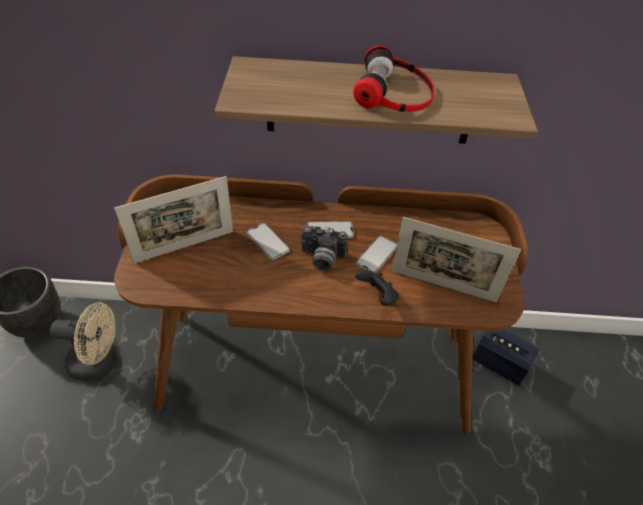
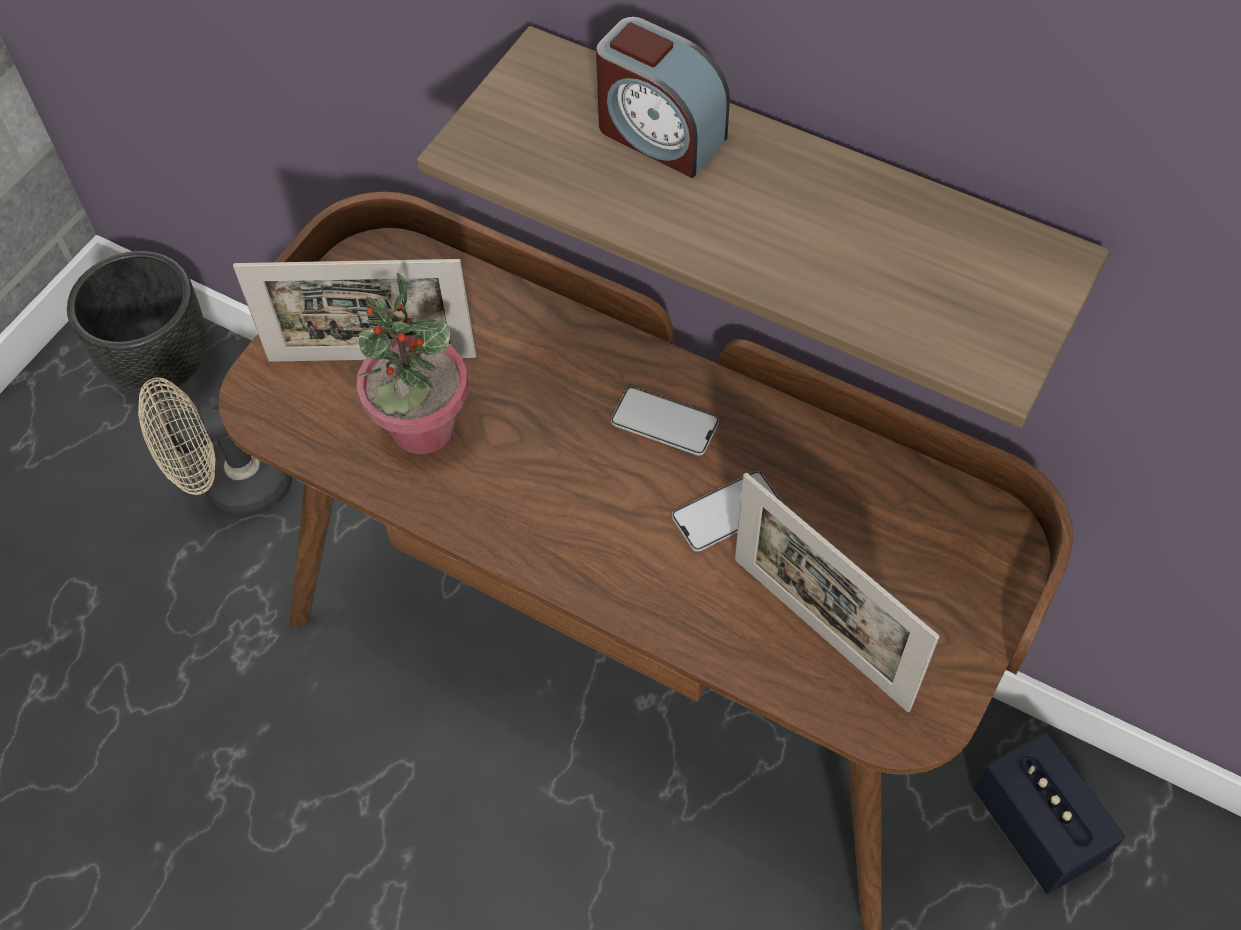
camera: 30 degrees right, 10 degrees up
(98, 362) = (233, 488): beige fan -> beige fan turned 120 degrees clockwise
(225, 266) = (422, 428): none -> potted plant
(268, 241) = (529, 403): phone -> none
(318, 78) = (659, 134): none -> alarm clock
(322, 259) = (611, 480): camera -> none
(377, 296) = (672, 602): black game controller -> none
(395, 92) = (791, 220): headphones -> none

